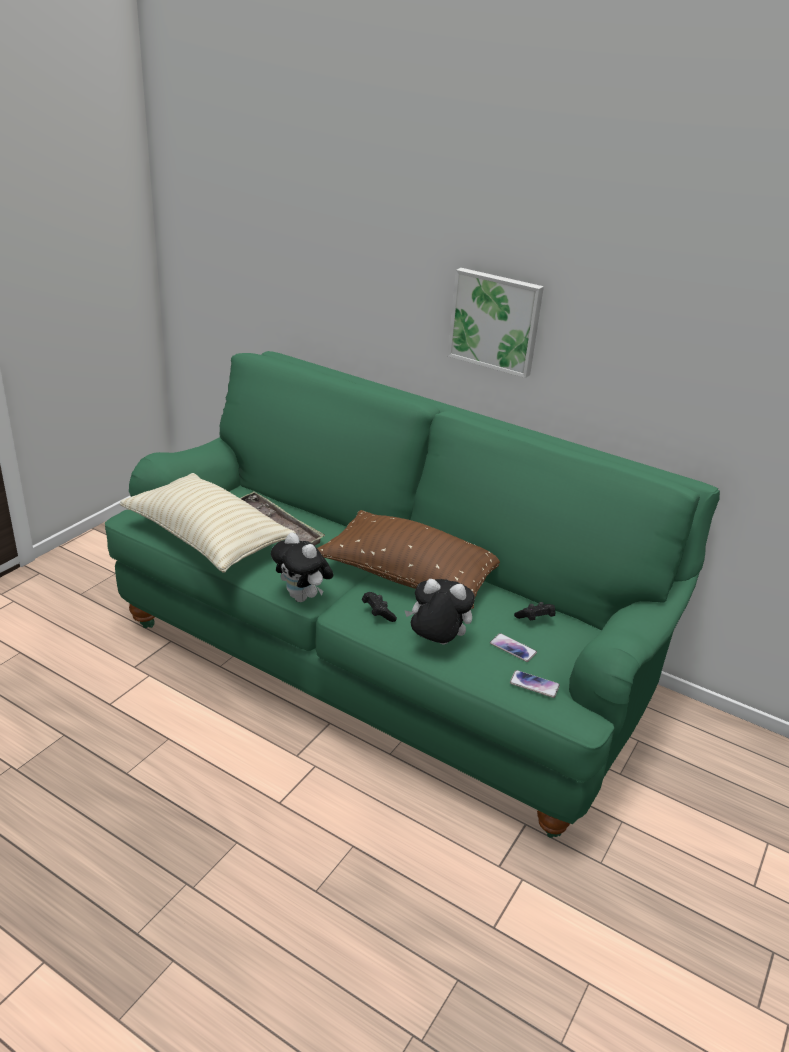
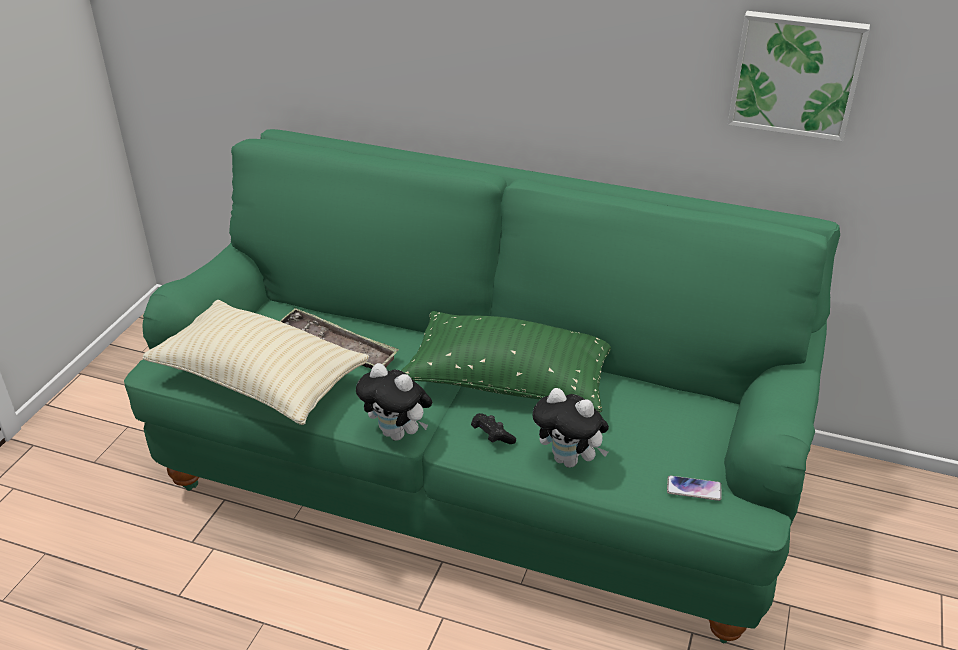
camera: 10 degrees left, 5 degrees up
(409, 577) = (509, 382): brown pillow -> green pillow
(436, 643) = (570, 460): plush toy -> plush toy turned 150 degrees counterclockwise
(495, 321) = (553, 64): picture -> picture (796, 74)
(513, 648) = (655, 449): phone -> none
(535, 619) = (666, 407): black game controller -> none

